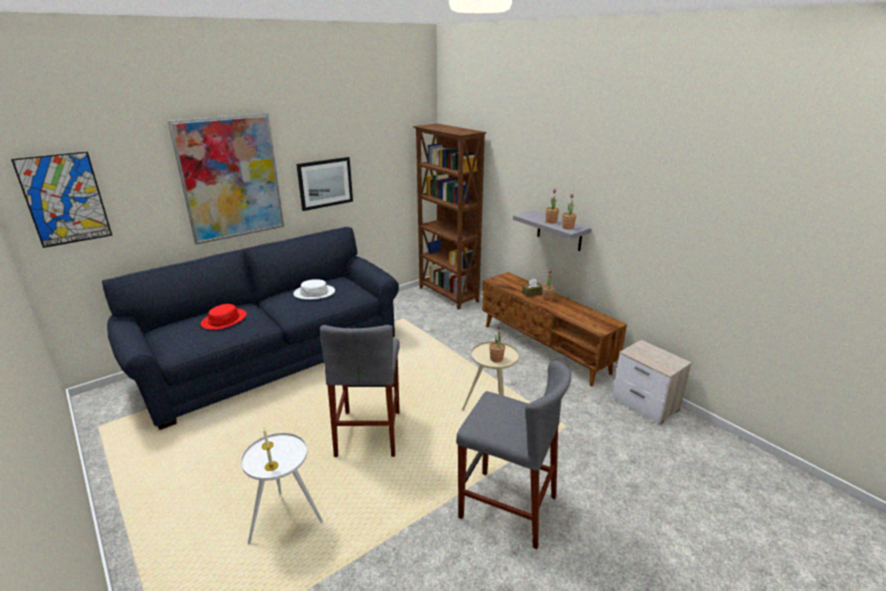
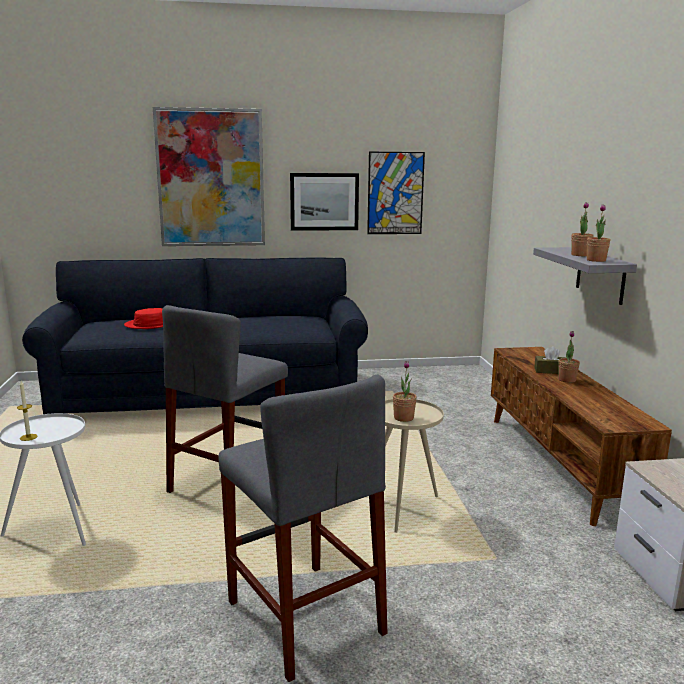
camera: 30 degrees right, 10 degrees down
(65, 199) = (46, 175): picture -> picture (395, 193)
(314, 293) = (265, 321): white hat -> none
(448, 295) = (476, 381): brown bookcase -> none

